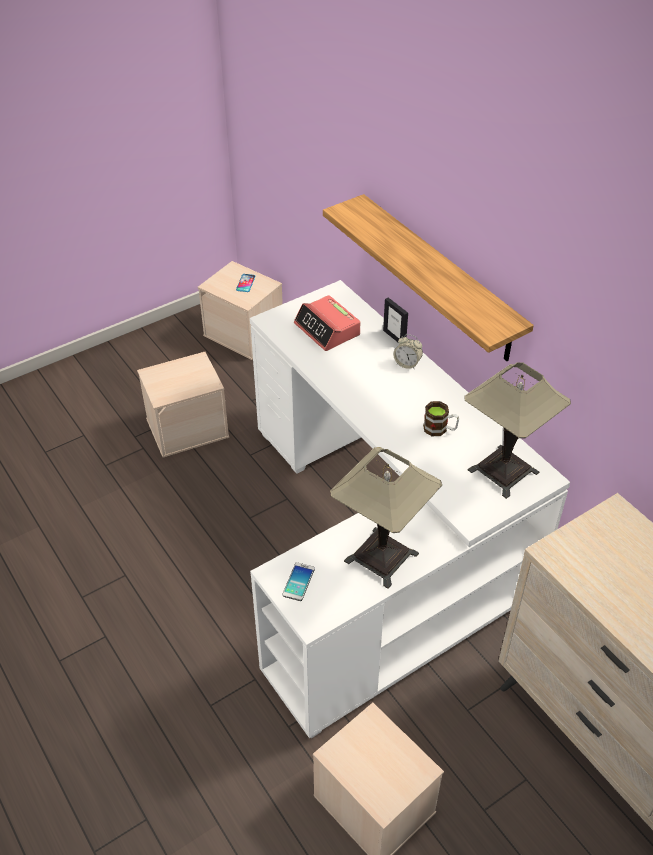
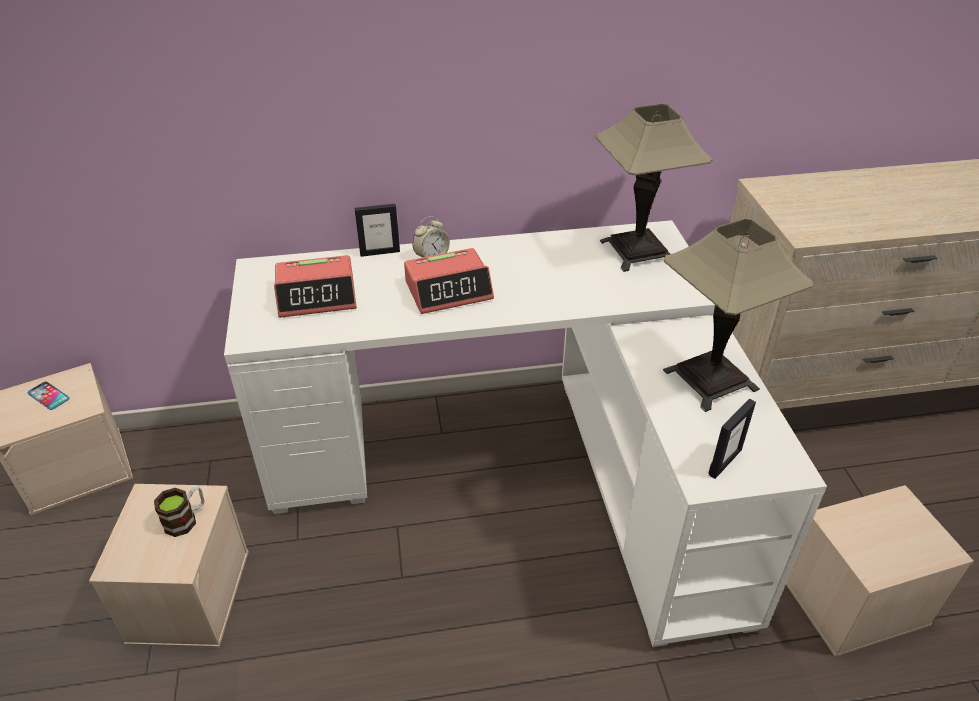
camera: 65 degrees left, 5 degrees down
(298, 582) = (724, 462): phone -> picture frame
(376, 386) = (449, 290): none -> alarm clock
(439, 278) = (421, 130): shelf -> none
(440, 429) = (551, 269): mug -> mug (186, 519)

